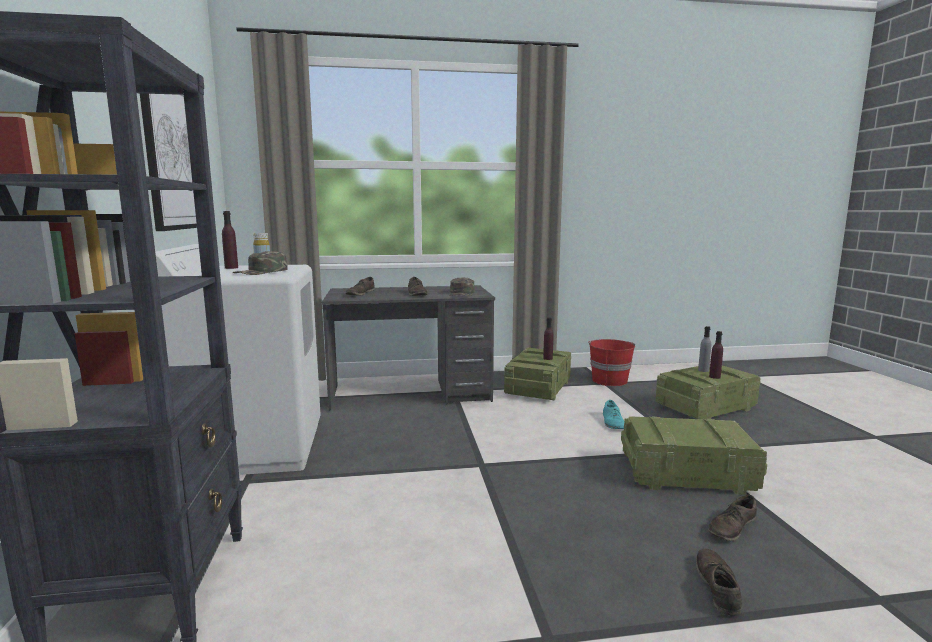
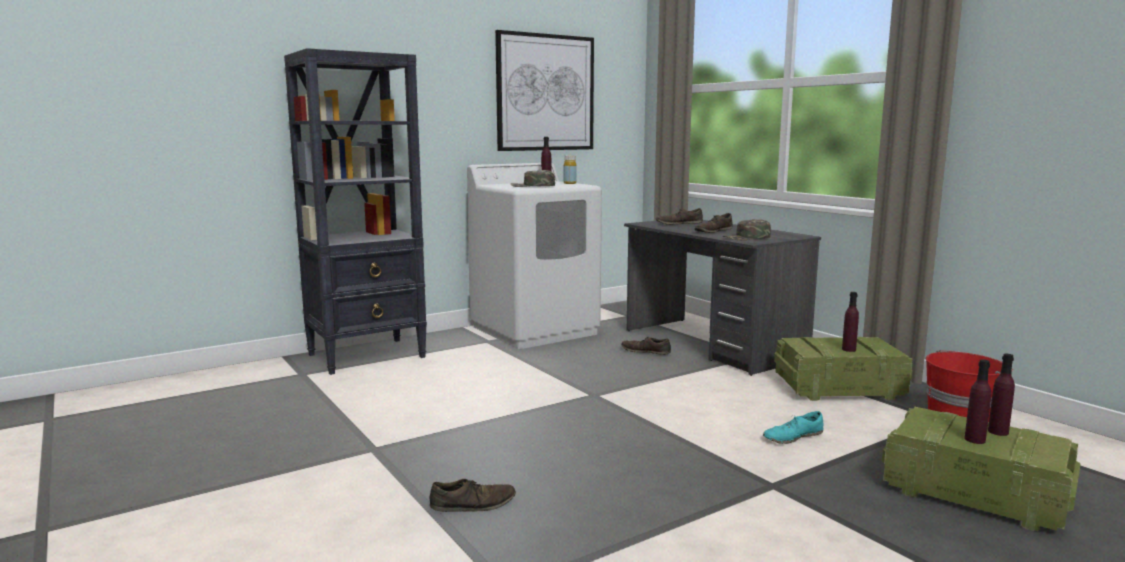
camera: 65 degrees right, 0 degrees up
(688, 474) = (694, 486): crate -> none
(703, 370) = (998, 432): grey bottle -> purple bottle
(732, 527) = (588, 512): brown shoe -> brown shoe (645, 351)

